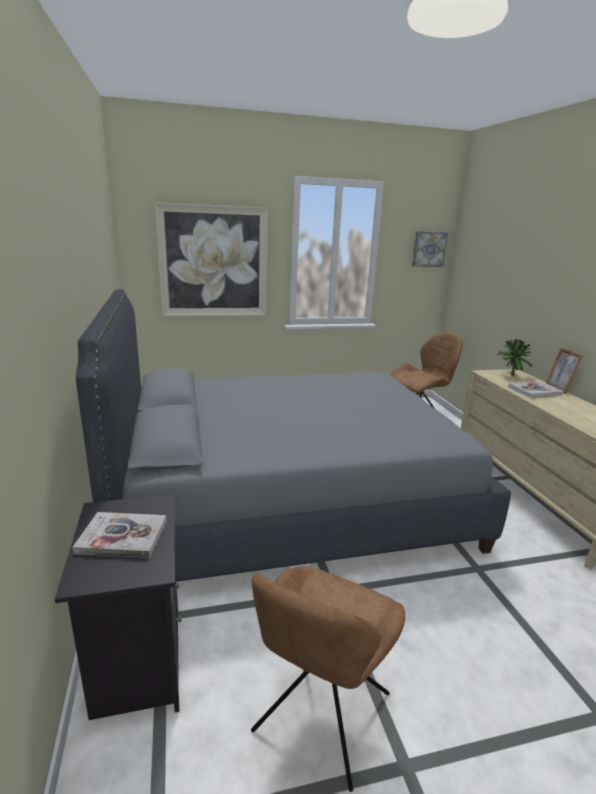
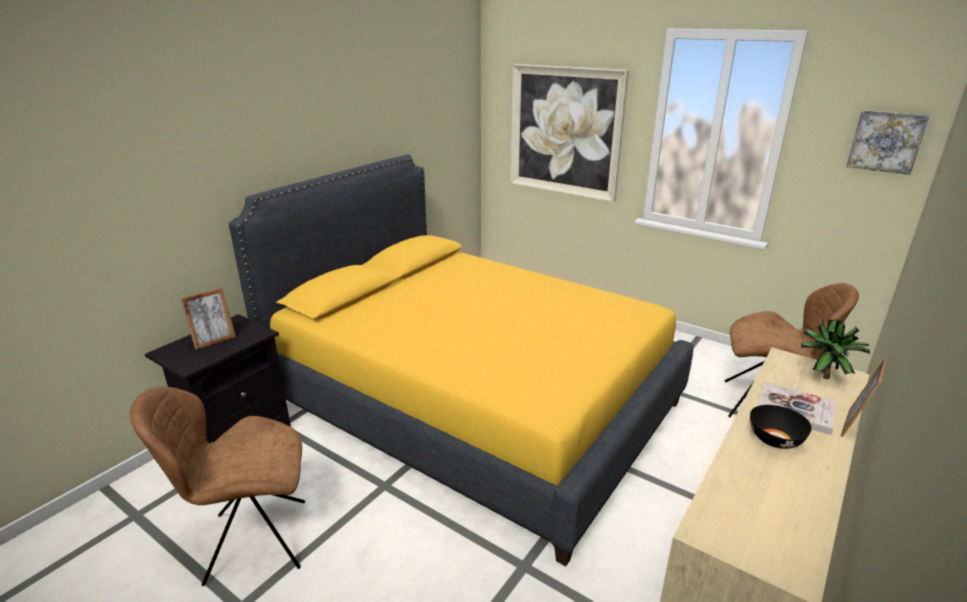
camera: 50 degrees right, 5 degrees up
(122, 536) = (214, 341): book -> picture frame
(288, 500) = (473, 402): grey bed -> yellow bed
(558, 405) = (774, 439): none -> black bowl

